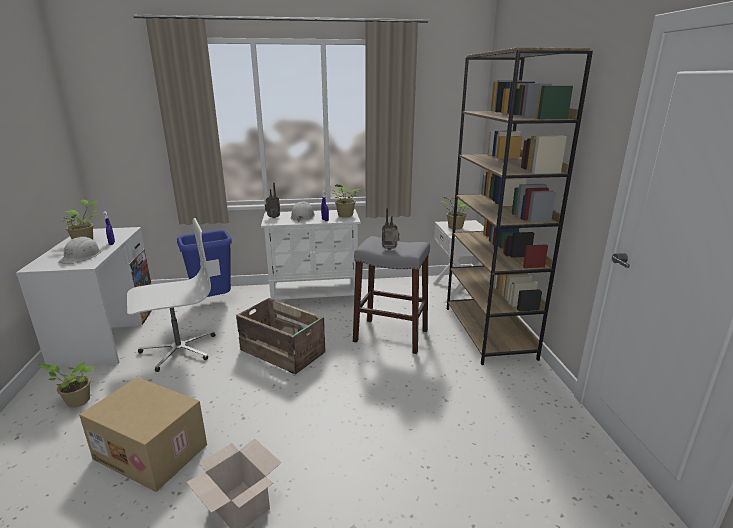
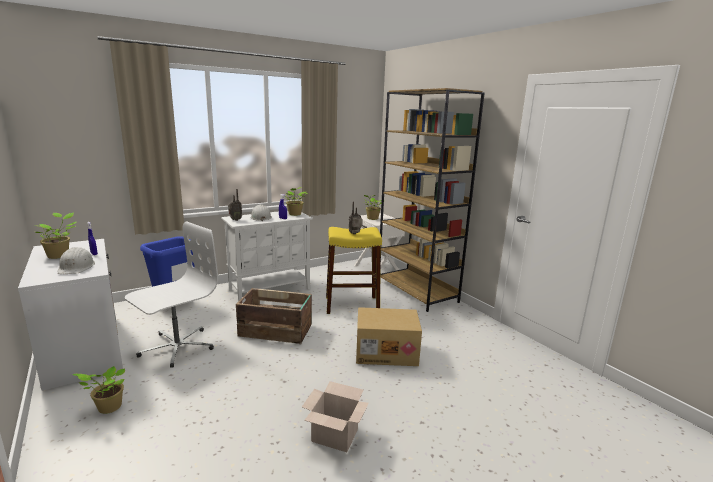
camera: 25 degrees left, 5 degrees down
(153, 451) = (226, 422): cardboard box -> cardboard box (386, 352)
(390, 335) = (351, 305): grey stool -> yellow stool

